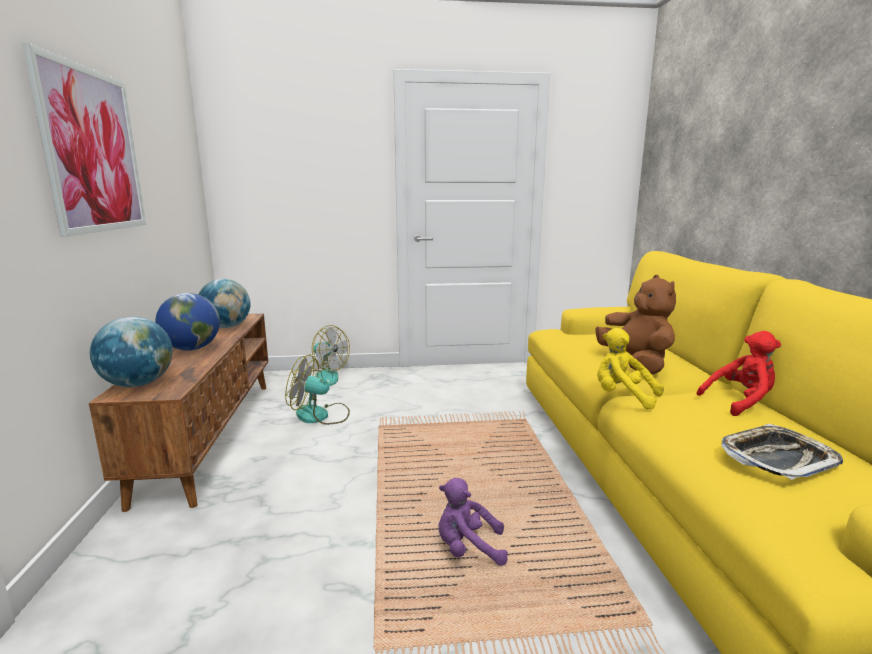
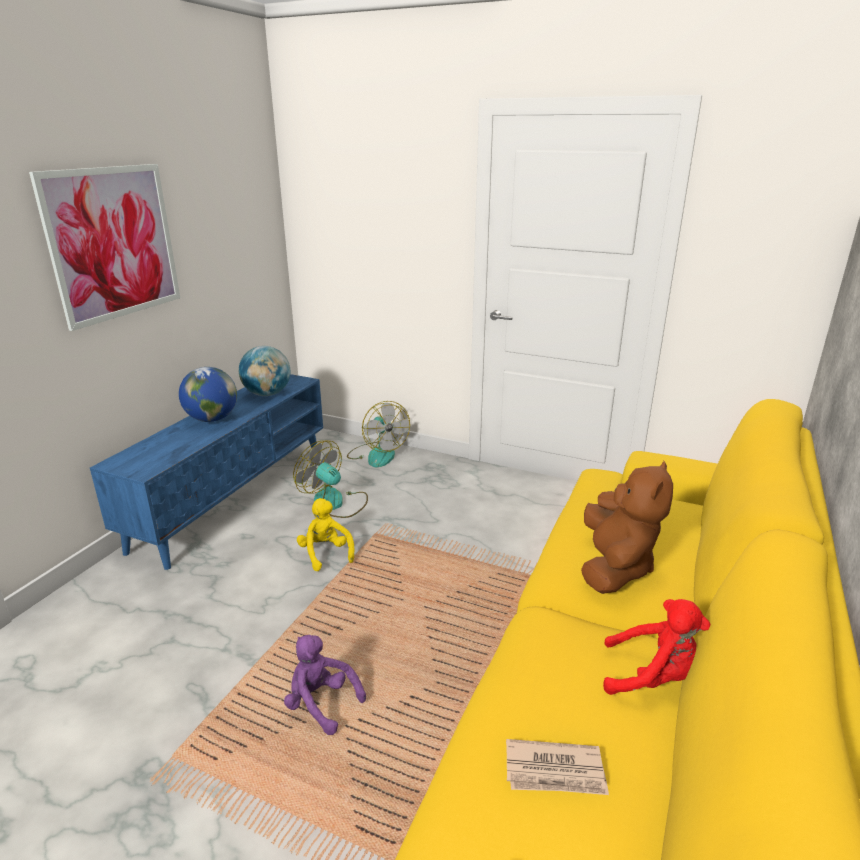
camera: 30 degrees right, 10 degrees up
(138, 384) = (135, 455): globe -> none
(210, 434) = (234, 497): brown tv stand -> blue tv stand
(622, 397) = (531, 611): yellow plush toy -> yellow plush toy (326, 553)
(777, 458) = (555, 771): tray -> newspaper

